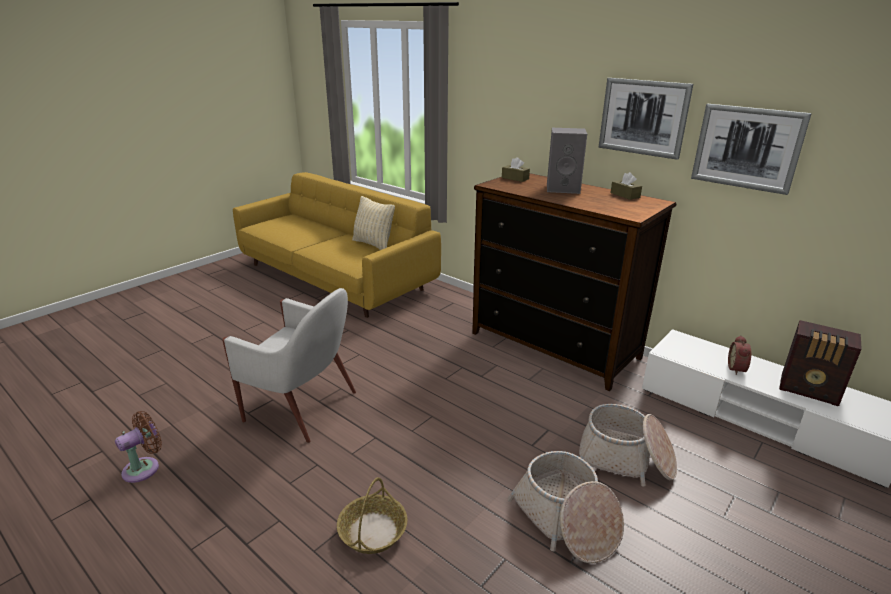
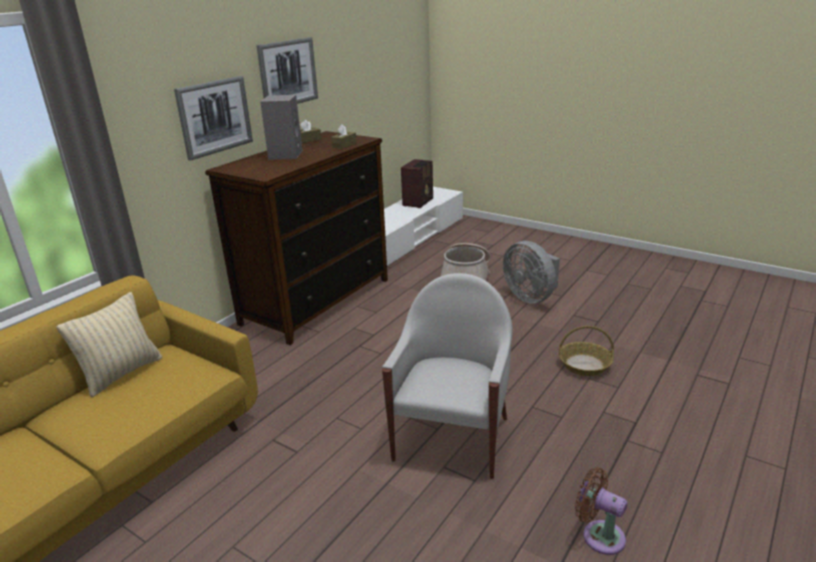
camera: 95 degrees left, 0 degrees up
(515, 178) = (241, 169): brown tissue box -> brown tissue box (344, 145)
(566, 520) = (531, 297): basket -> grey fan
(738, 369) = (399, 215): alarm clock -> none
(747, 148) = (344, 74): picture -> picture (214, 117)

